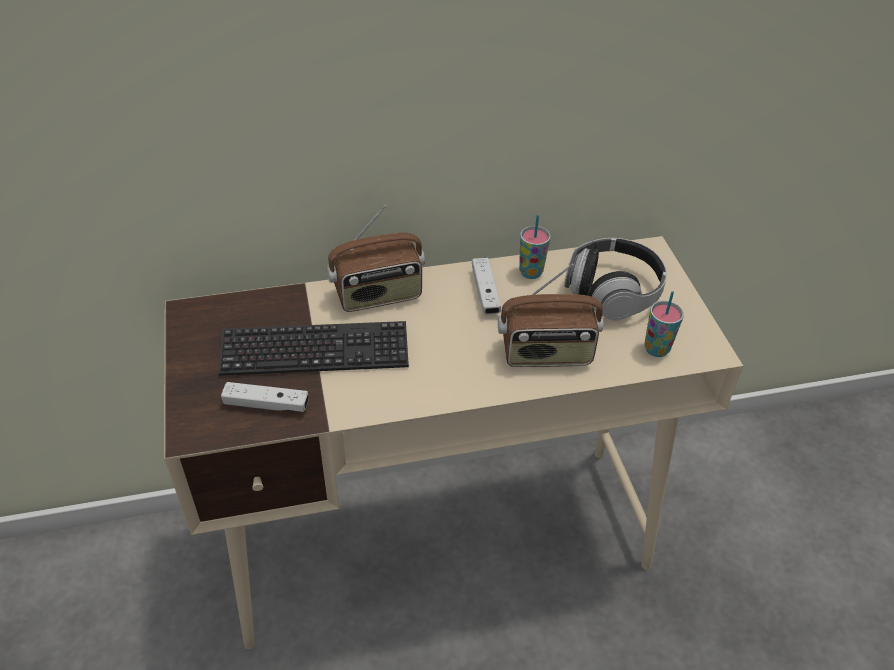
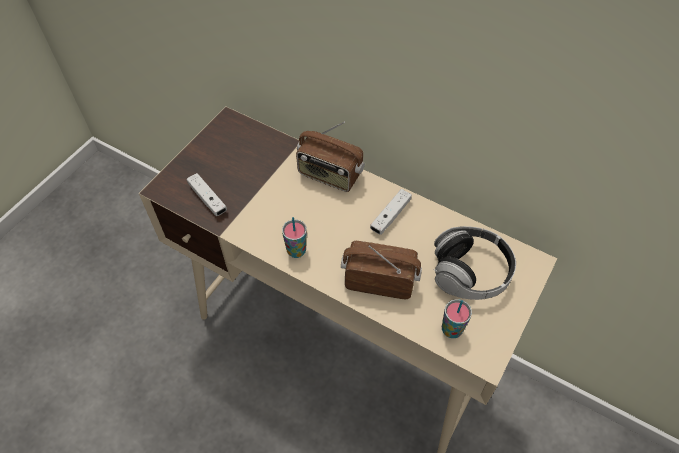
camera: 45 degrees right, 10 degrees up
(315, 351) = (261, 186): keyboard -> none
(530, 272) = (434, 222): cup -> cup (296, 251)
(546, 354) = (379, 280): radio -> radio turned 150 degrees clockwise

